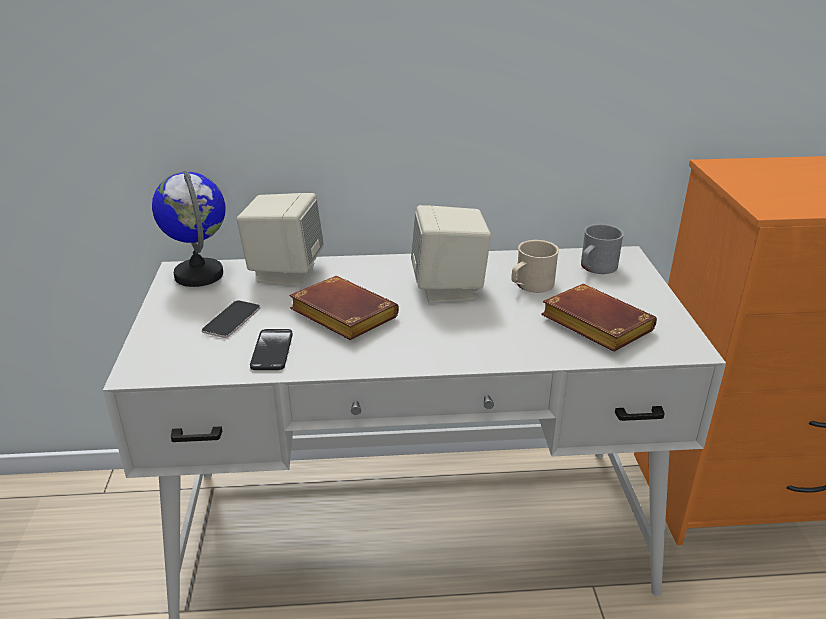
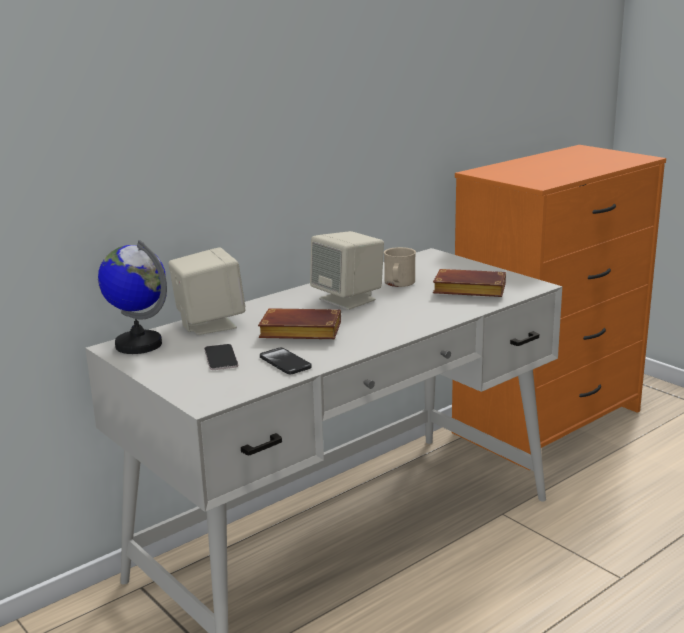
camera: 35 degrees left, 10 degrees down
(595, 268) = (424, 265): grey mug -> none

